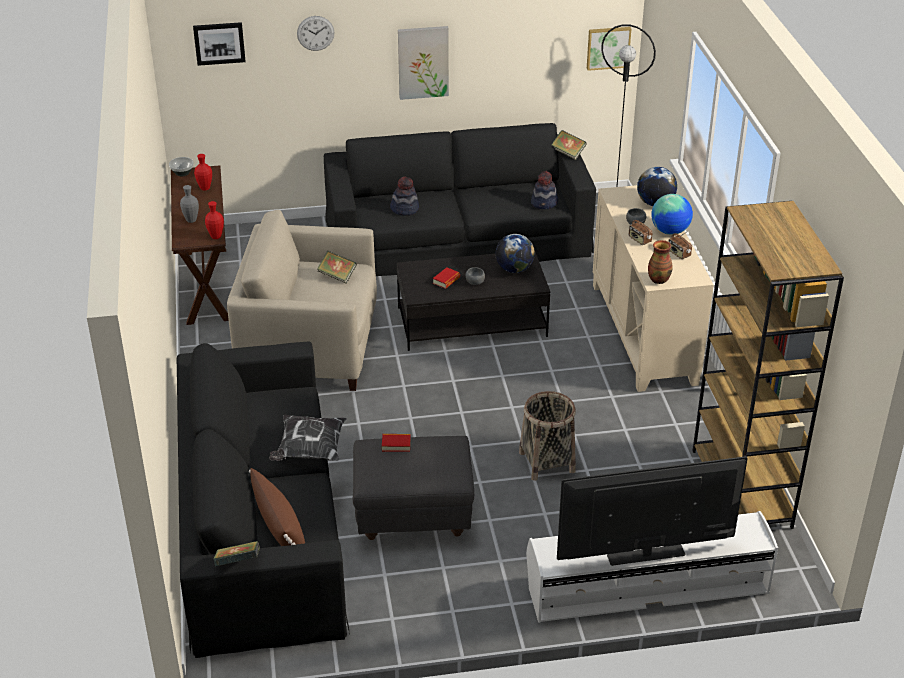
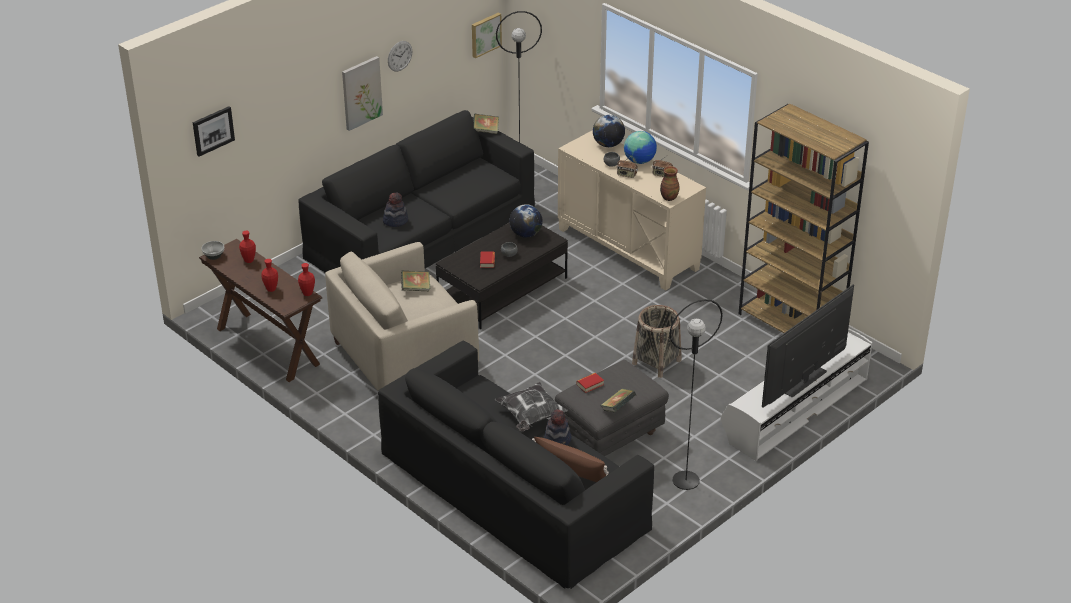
camera: 35 degrees left, 0 degrees up
(191, 220) = (271, 289): grey vase -> red vase
(238, 563) = (594, 498): book -> book (618, 408)
(315, 33) = (283, 96): wall clock -> wall clock (399, 56)
(438, 604) = (685, 480): none -> black floor lamp
(544, 203) = (493, 177): hat -> hat (557, 440)

